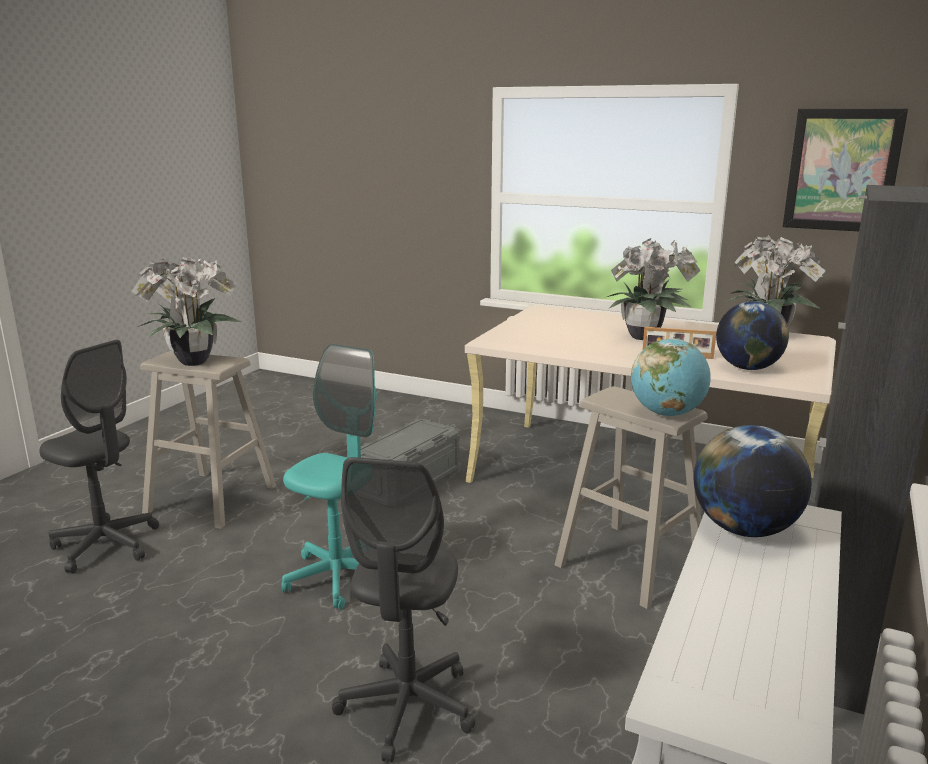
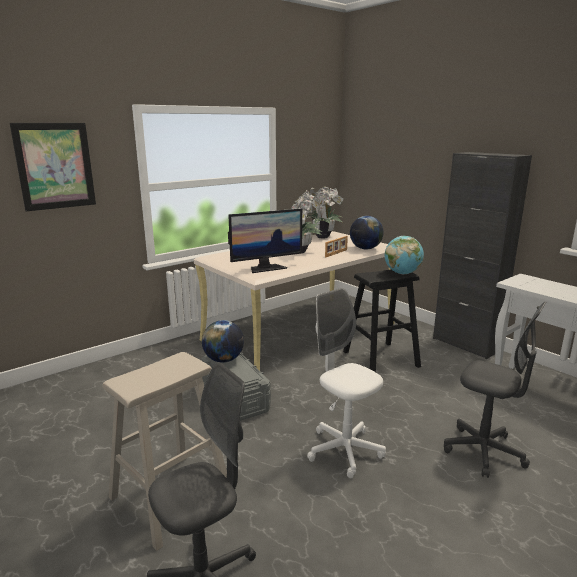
camera: 65 degrees left, 0 degrees up
(191, 362) = (160, 375): potted plant -> none
(338, 577) = (344, 450): turquoise office chair -> white office chair
(530, 335) = (266, 268): none -> monitor
(629, 563) = (380, 359): beige stool -> black stool
(744, 529) = (536, 287): globe -> globe (223, 360)
(842, 170) = (317, 151): picture -> picture (55, 166)

